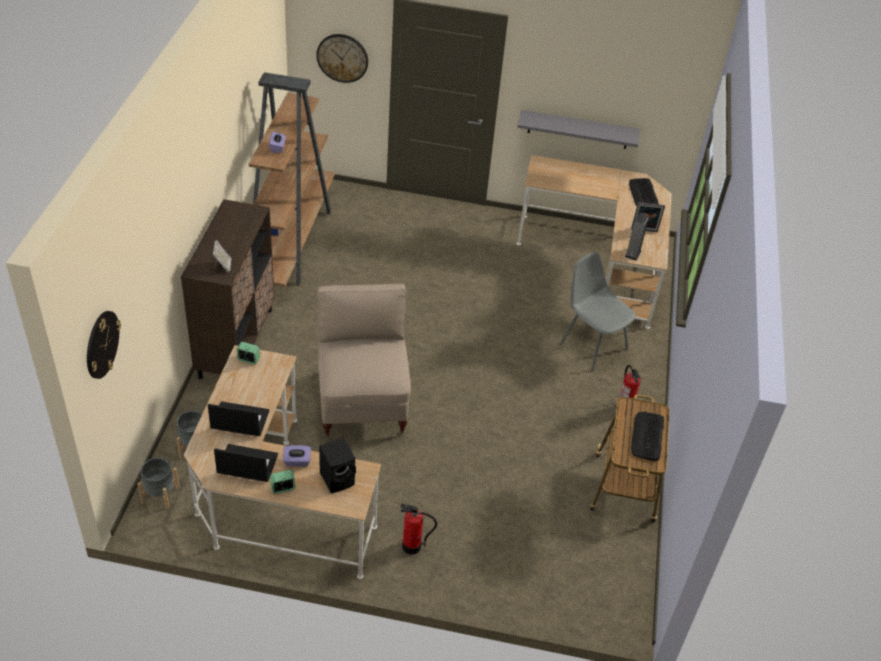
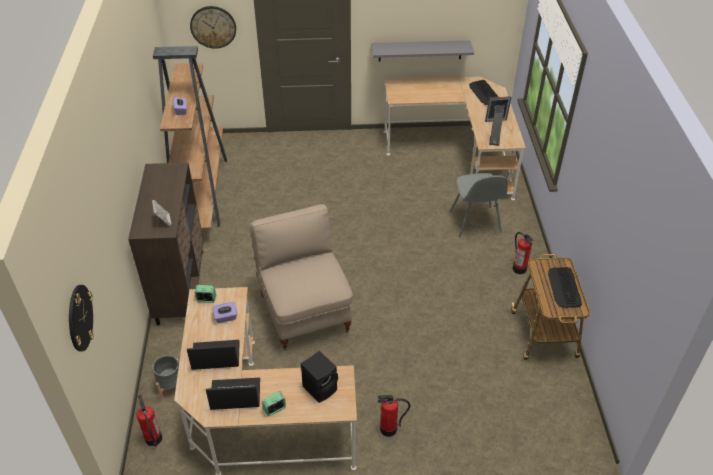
camera: 10 degrees left, 0 degrees up
(160, 495) = (153, 438): grey planter -> fire extinguisher
(297, 461) = (279, 381): purple tissue box -> purple tissue box (226, 317)
(592, 345) = (475, 223): grey chair -> grey chair turned 135 degrees counterclockwise

